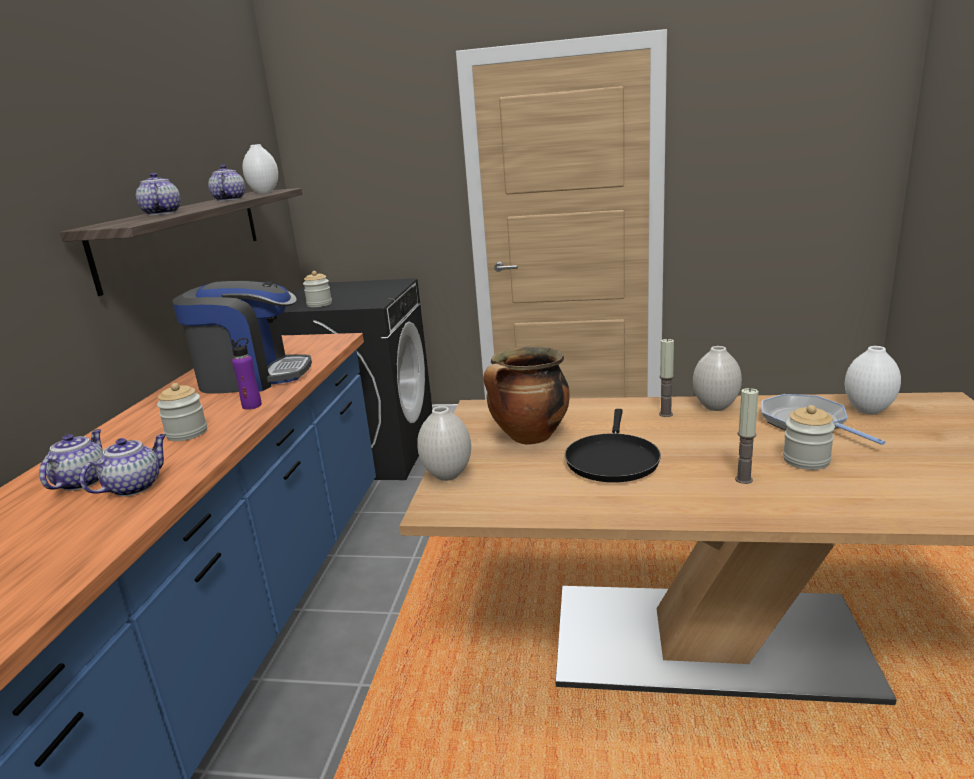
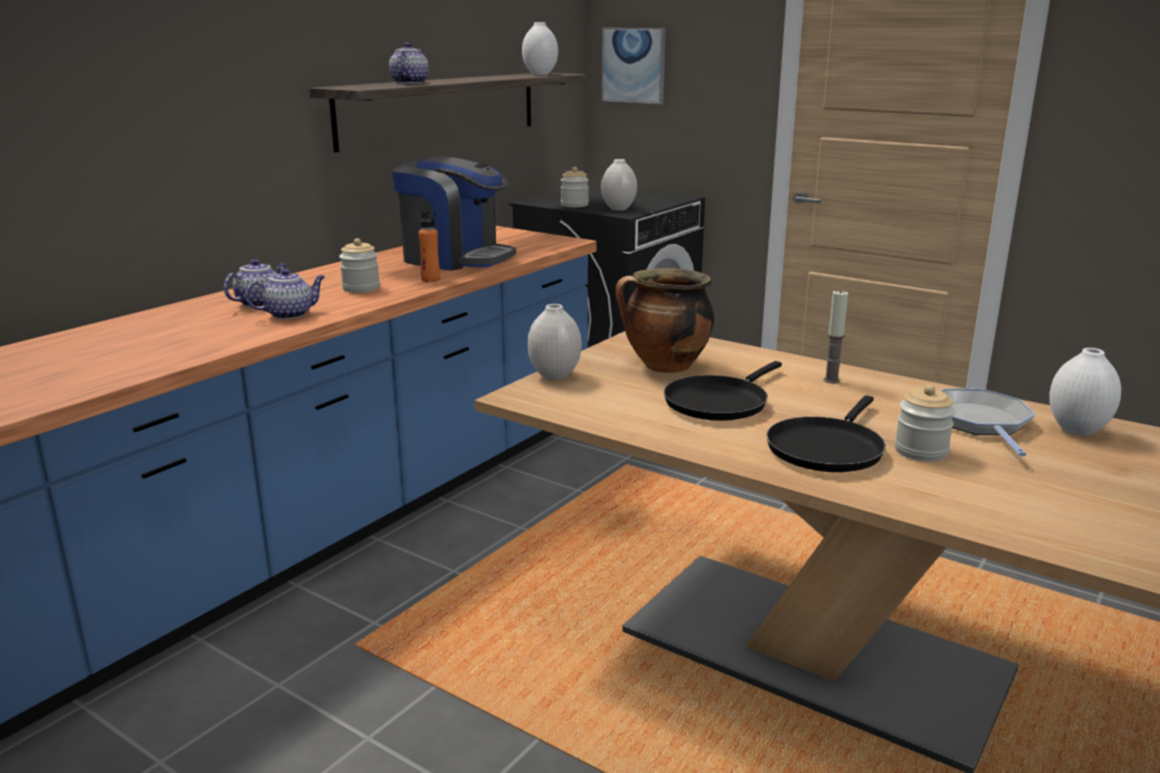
camera: 25 degrees right, 0 degrees up
(229, 199) = (492, 77): teapot -> none
(252, 405) = (430, 279): purple bottle -> orange bottle
(330, 176) = (633, 65): none -> picture
(716, 407) = (897, 387): white vase -> white vase (619, 209)
(744, 479) = (827, 448): candle -> black frying pan

